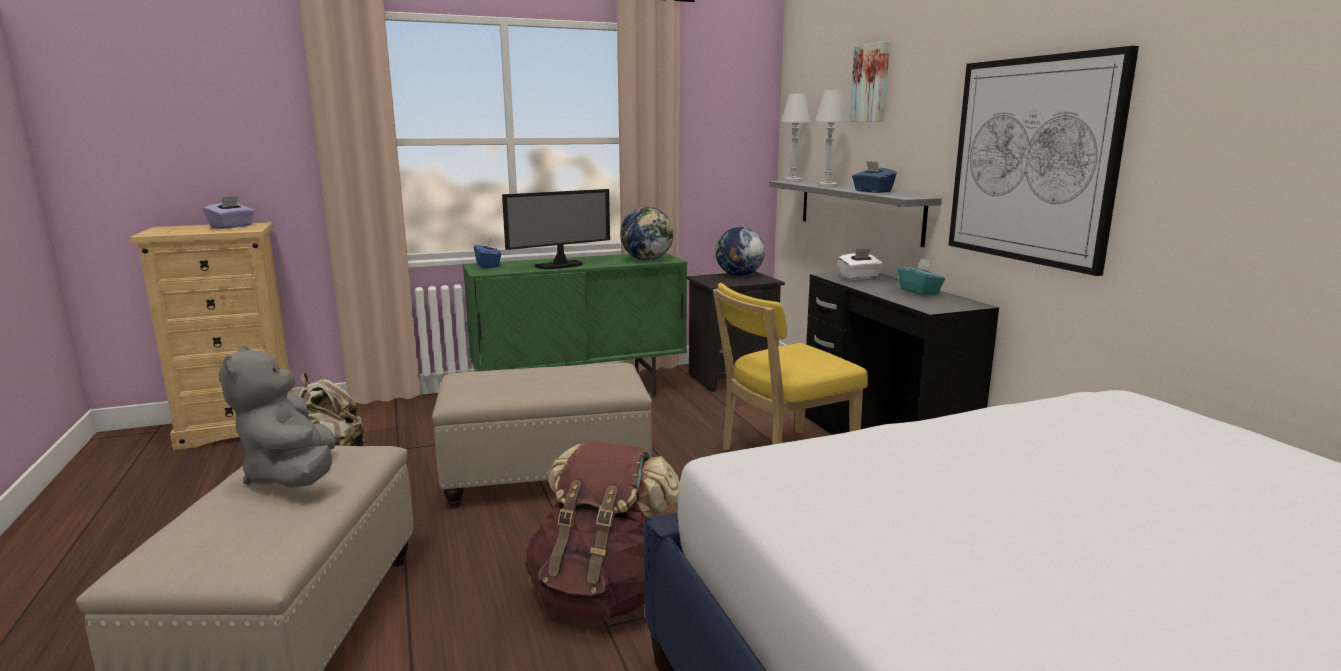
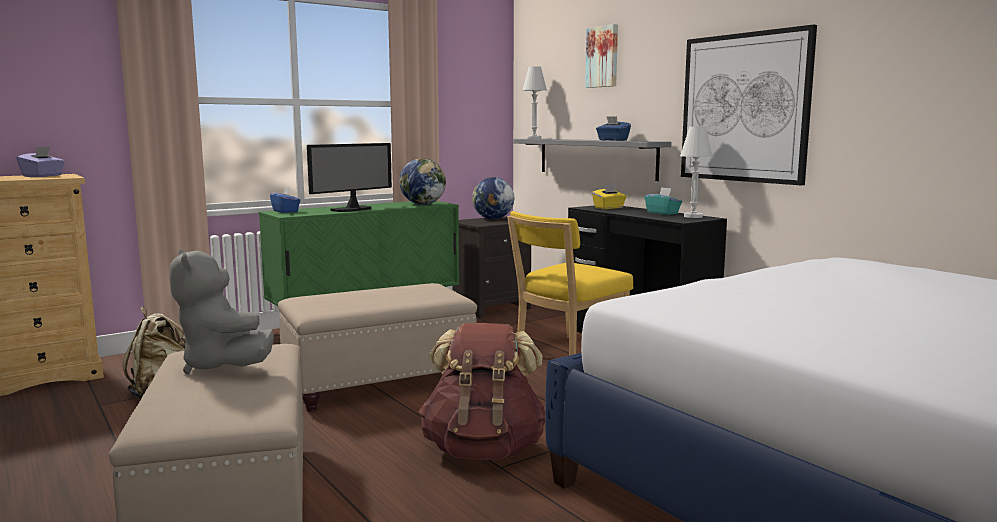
camera: 15 degrees left, 5 degrees down
(827, 186) = (570, 139): white table lamp -> white table lamp (693, 216)
(859, 277) = (609, 208): white tissue box -> yellow tissue box

